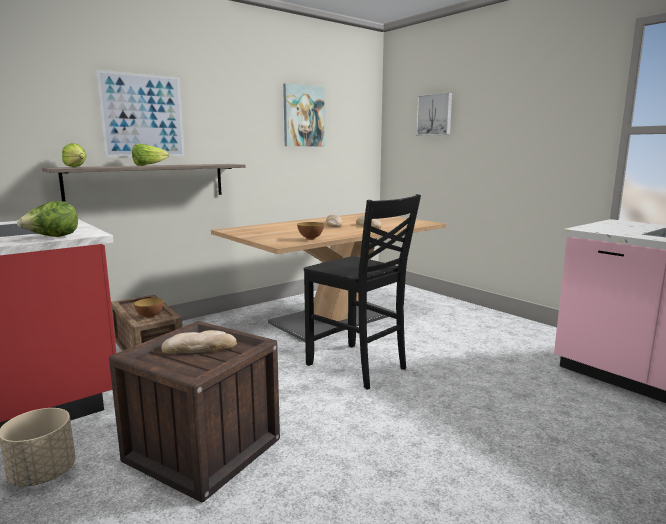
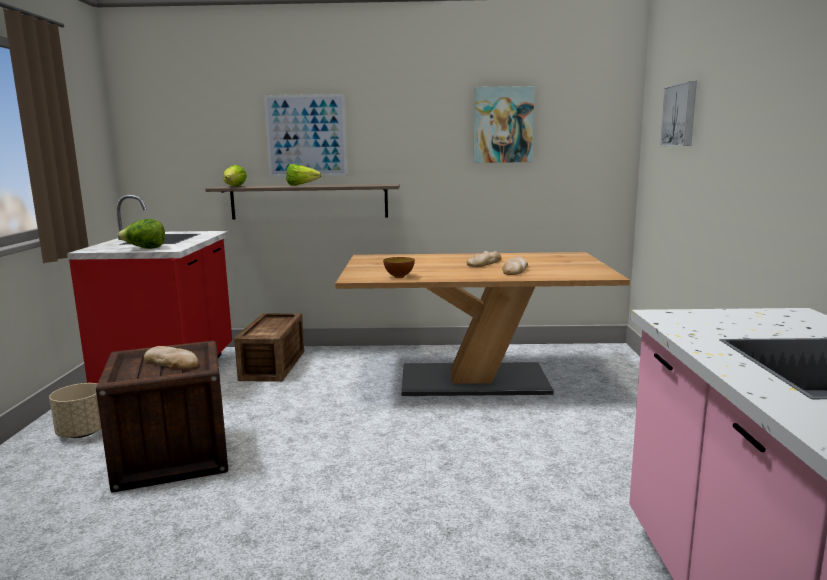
camera: 40 degrees right, 0 degrees up
(150, 316) = (262, 332): bowl -> none
(358, 367) = (402, 437): black chair -> none

